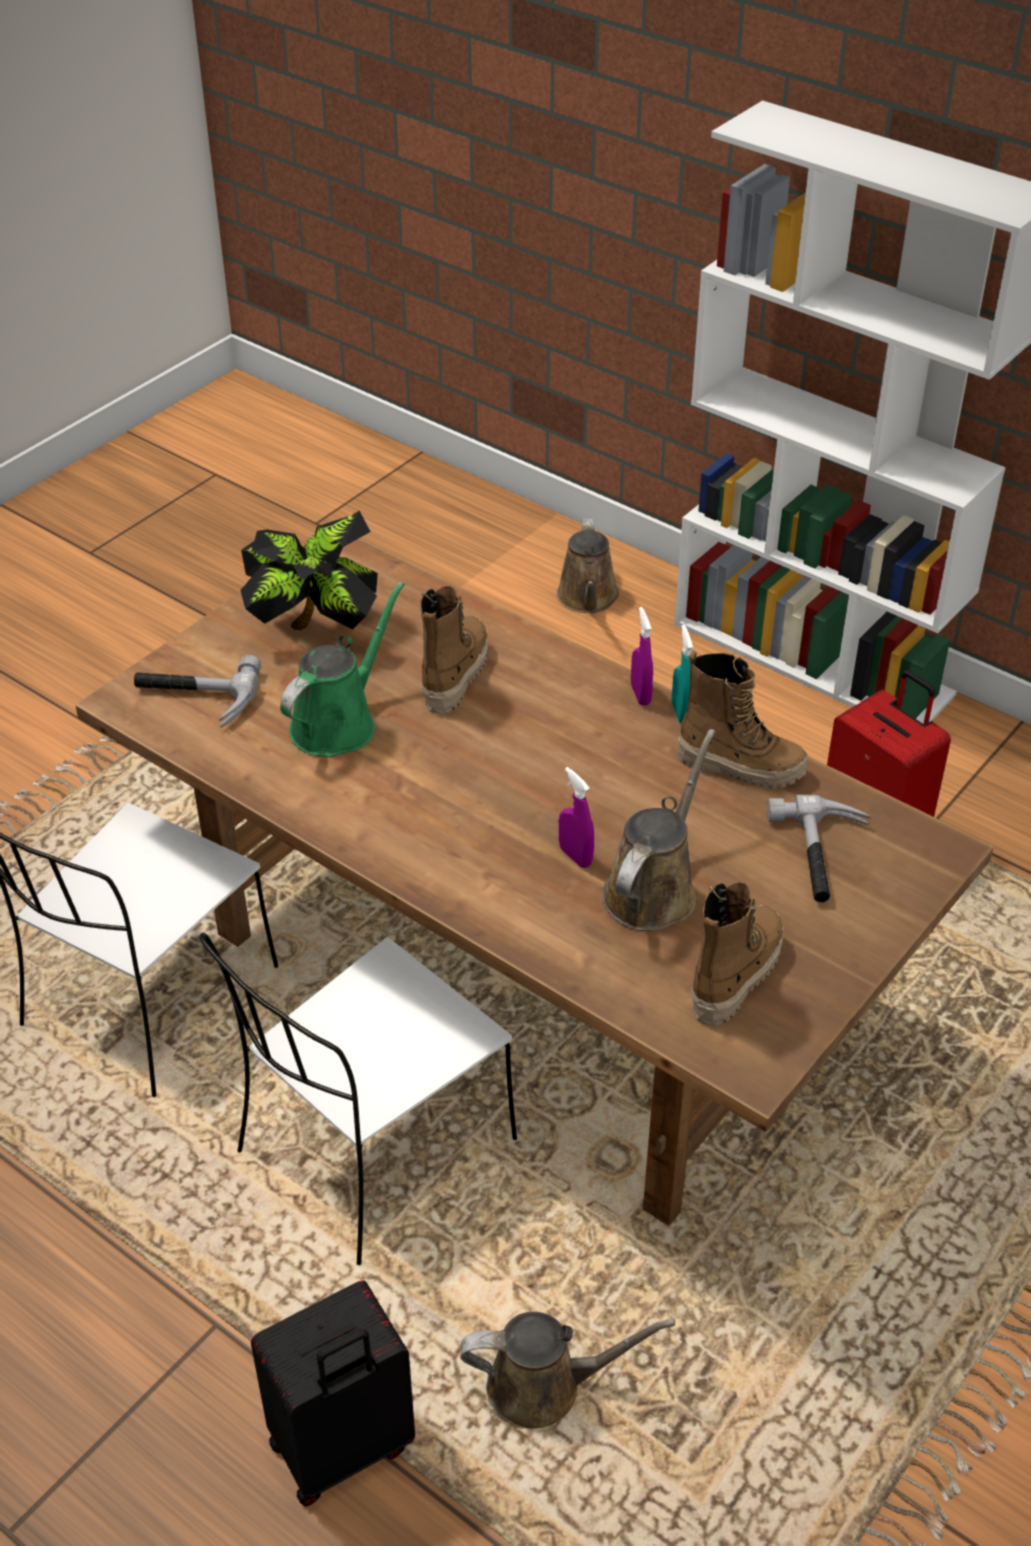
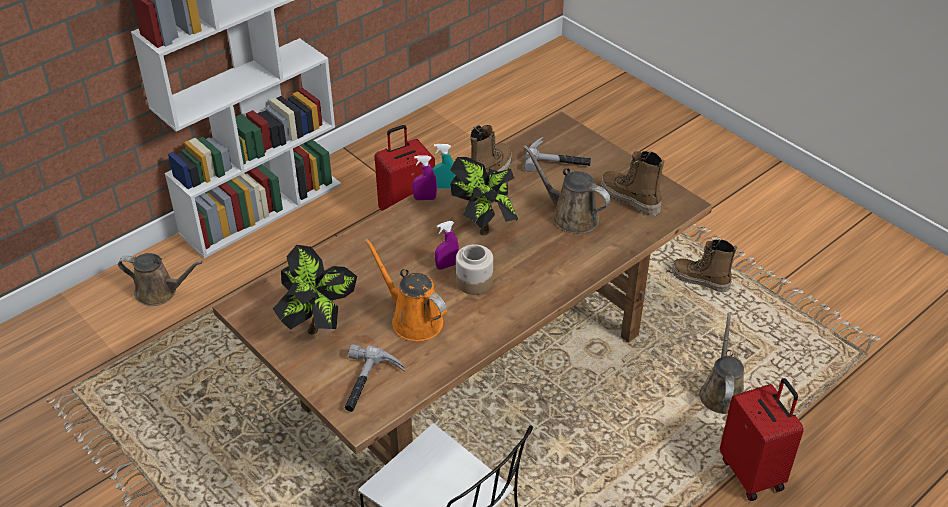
camera: 80 degrees left, 0 degrees up
(338, 723) = (413, 319): green watering can -> orange watering can
(342, 1450) = (753, 473): black suitcase -> red suitcase
(371, 1150) = (578, 445): white chair -> none
(439, 781) = (474, 282): none -> jar
(454, 675) = (385, 267): boot -> boot (700, 281)
(575, 856) = (543, 239): purple spray bottle -> purple spray bottle (447, 266)
(592, 776) = (485, 225): none -> potted plant

